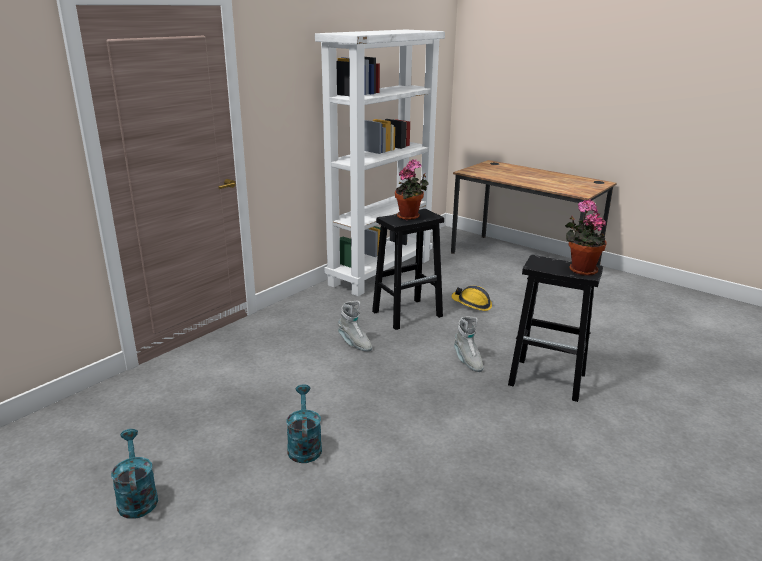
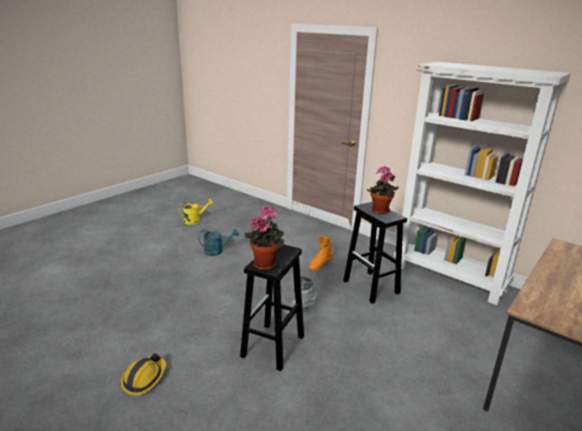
camera: 90 degrees right, 0 degrees up
(137, 497) = (195, 220): turquoise watering can -> yellow watering can
(354, 343) = (320, 265): grey boot -> orange boot
(472, 304) = (402, 322): hard hat -> hard hat (144, 378)

